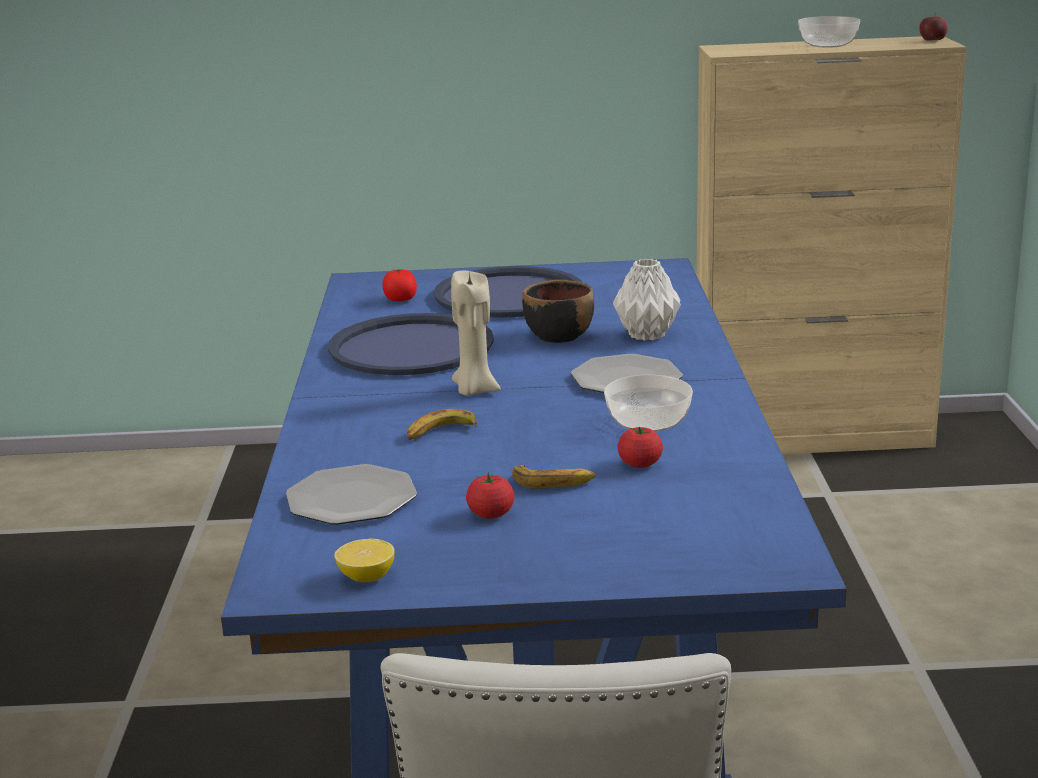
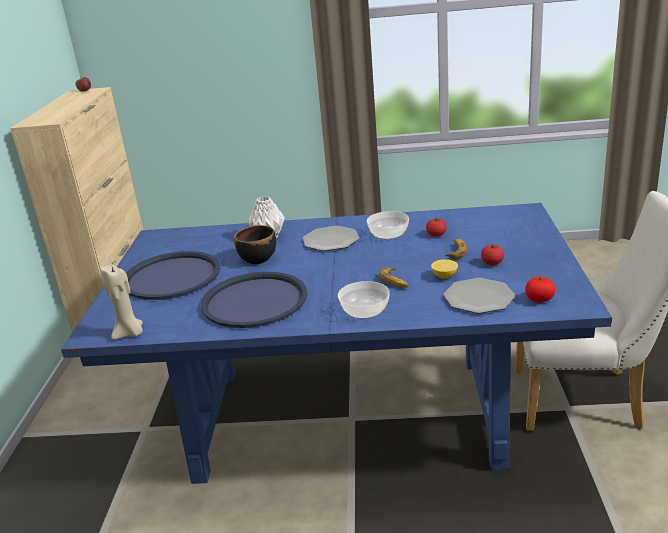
camera: 85 degrees left, 5 degrees up
(366, 577) = (562, 285): lemon -> lemon (444, 276)
(400, 300) = (154, 313): tomato -> tomato (539, 299)
(474, 390) = (335, 276): beige candle -> beige candle (130, 333)
(828, 45) = (62, 105): bowl -> bowl (365, 311)

